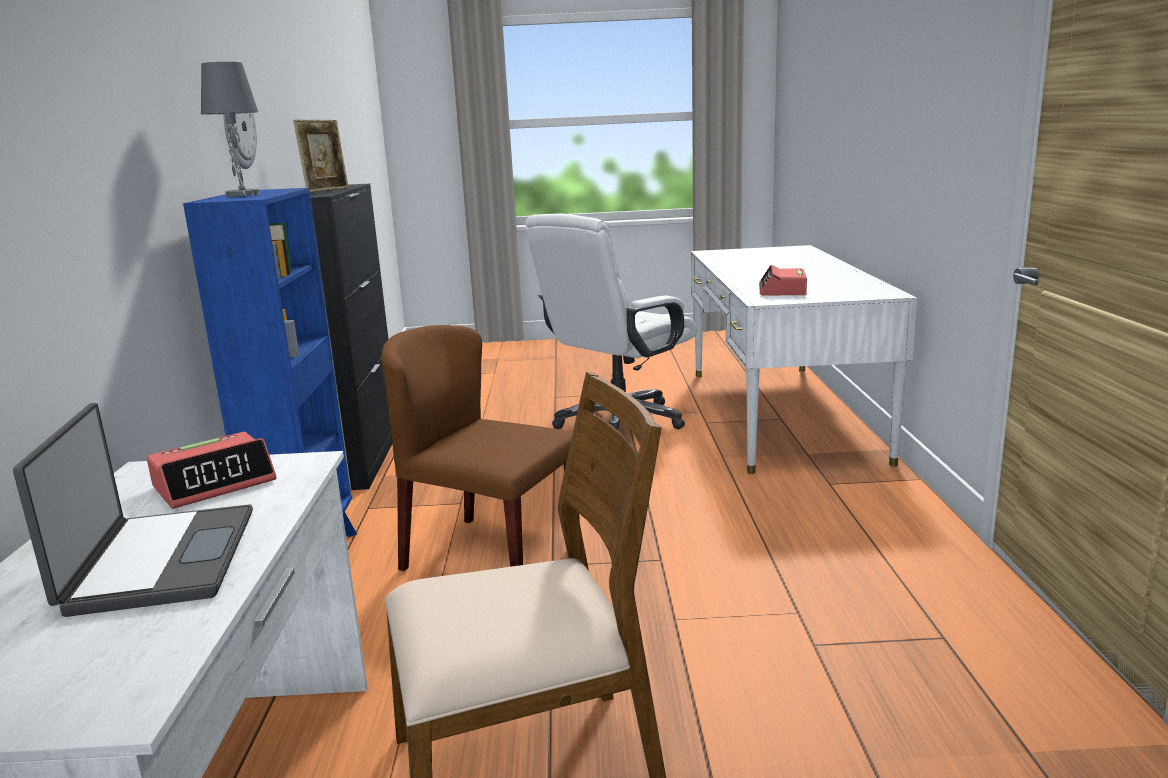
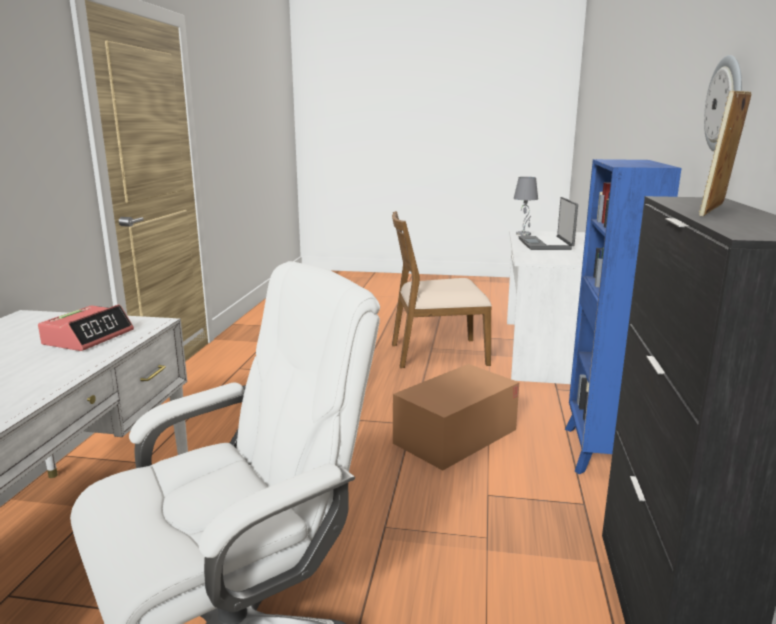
camera: 170 degrees left, 0 degrees up
(215, 483) = (558, 257): alarm clock -> none
(242, 195) = (634, 162): grey table lamp -> grey table lamp (523, 234)
(489, 556) = (455, 436): brown chair -> cardboard box

